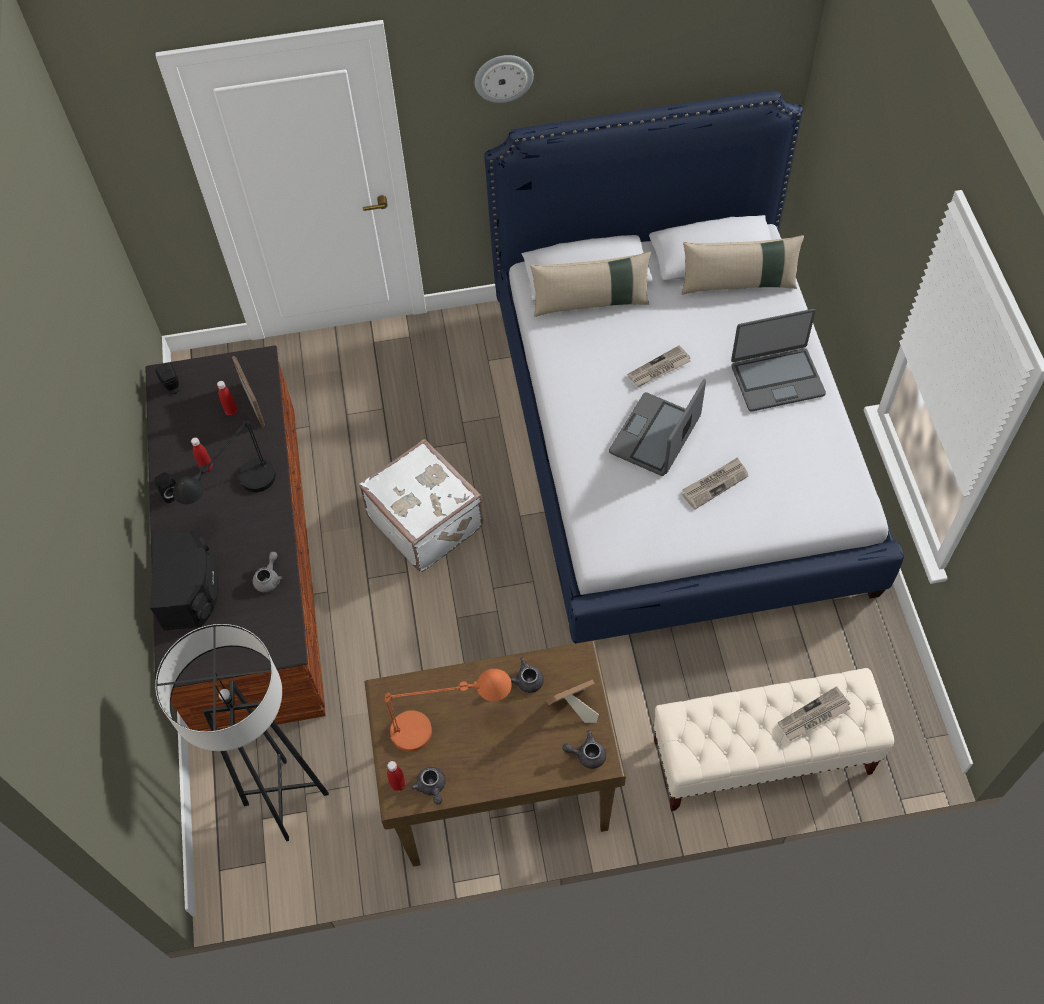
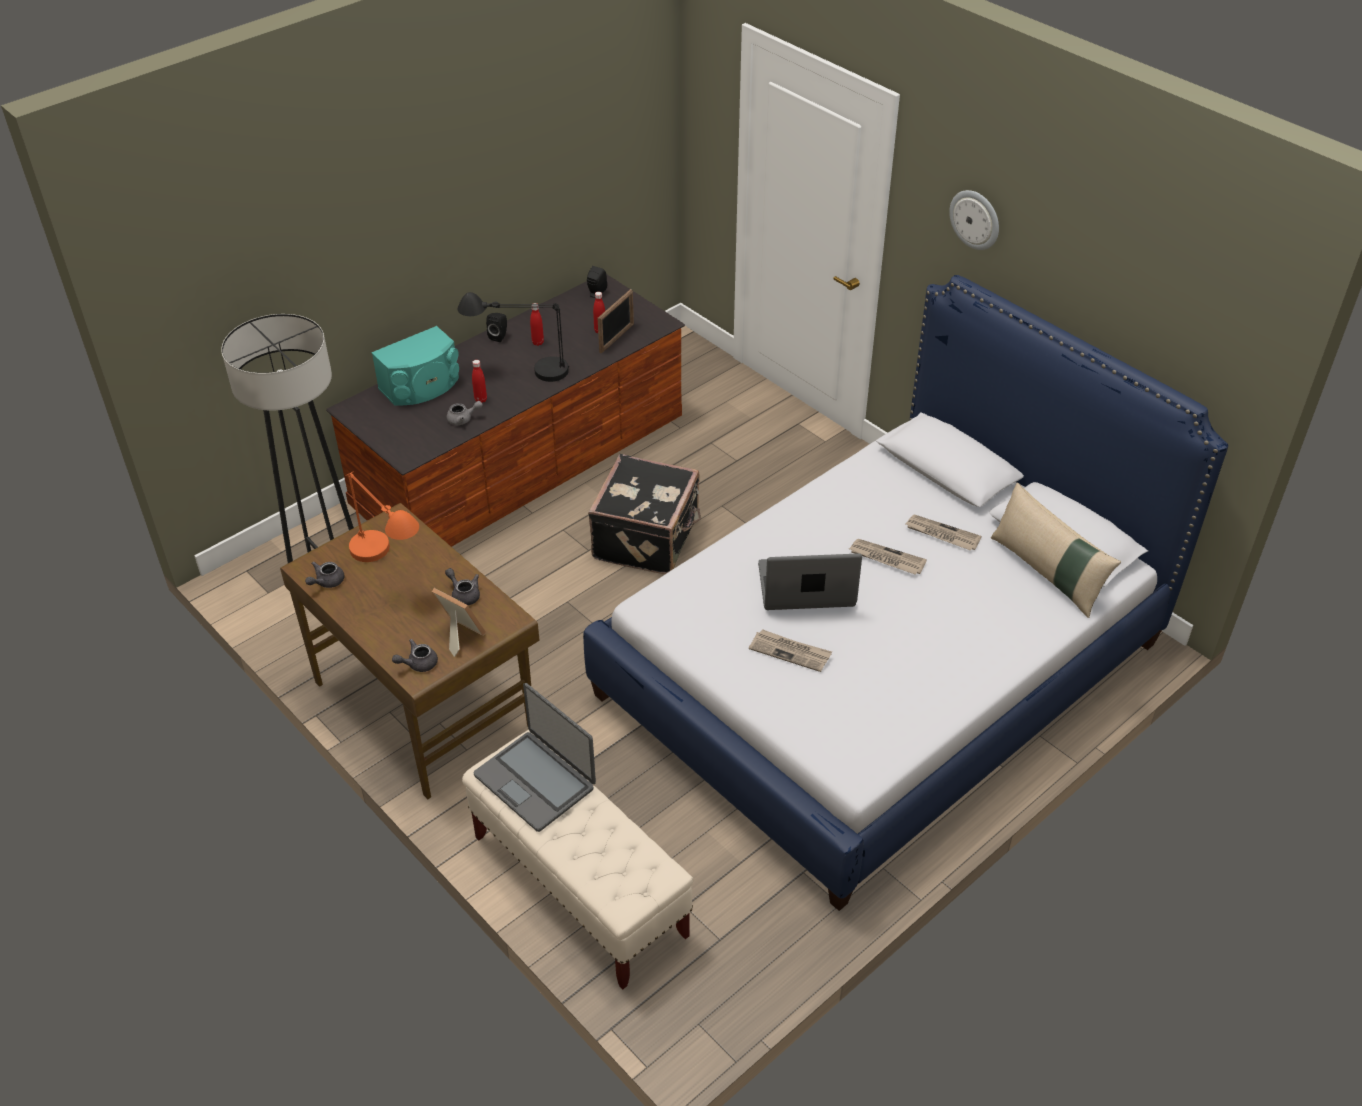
camera: 55 degrees right, 15 degrees down
(191, 591) = (422, 386): black speaker -> turquoise speaker
(398, 784) = (317, 562): red bottle -> red bottle (480, 400)
(426, 520) = (648, 538): white suitcase -> black suitcase
(586, 754) = (418, 664): grey teapot -> grey teapot turned 90 degrees counterclockwise
(591, 303) = (917, 483): beige pillow -> none
(776, 379) = (958, 647): laptop -> laptop (536, 781)
(813, 716) = (601, 850): newspaper -> newspaper (941, 534)

